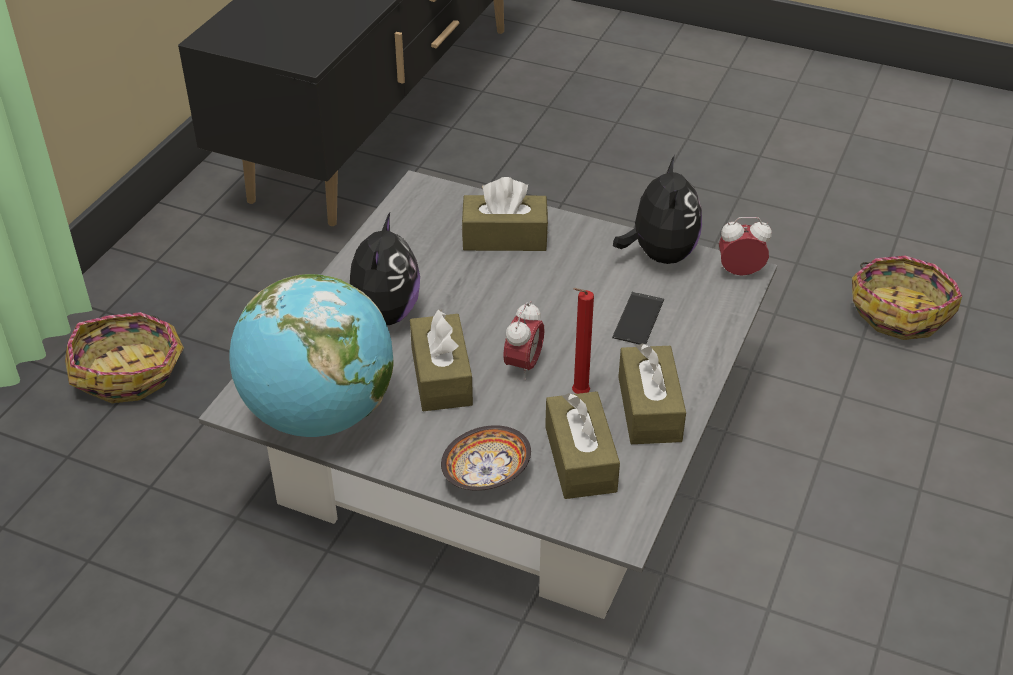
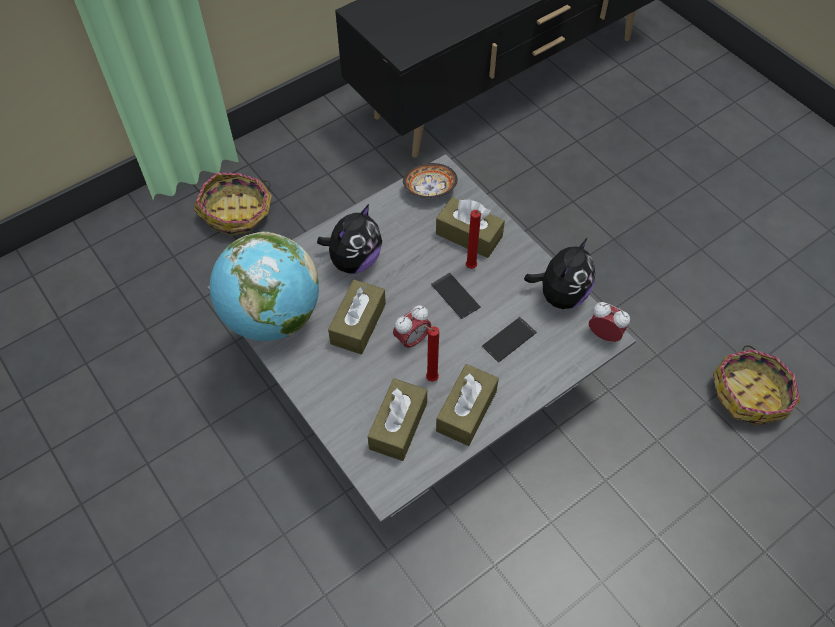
camera: 30 degrees right, 15 degrees up
(484, 474) = (335, 407): bowl -> bowl (428, 189)
(535, 267) = (471, 268): none -> red candle
(538, 301) = (455, 296): none -> phone

